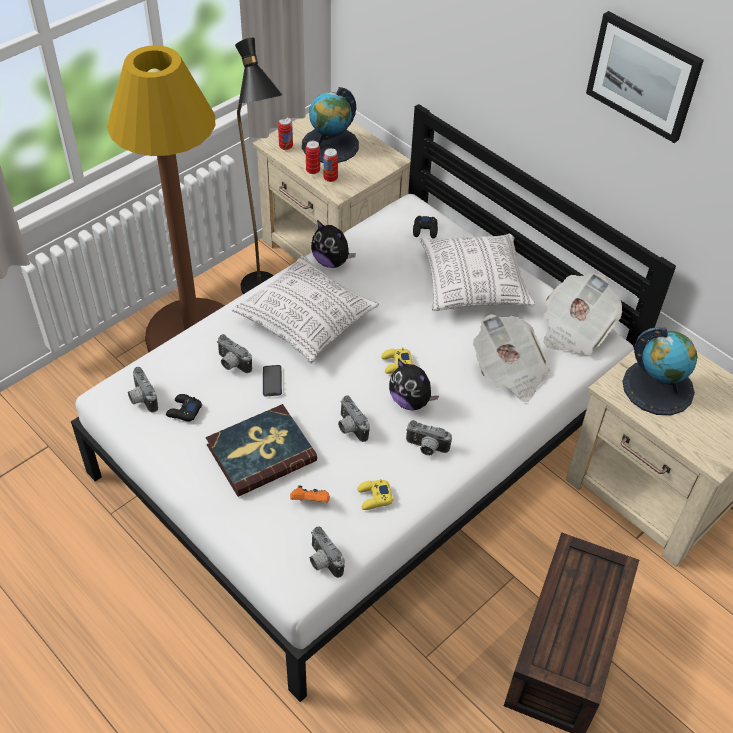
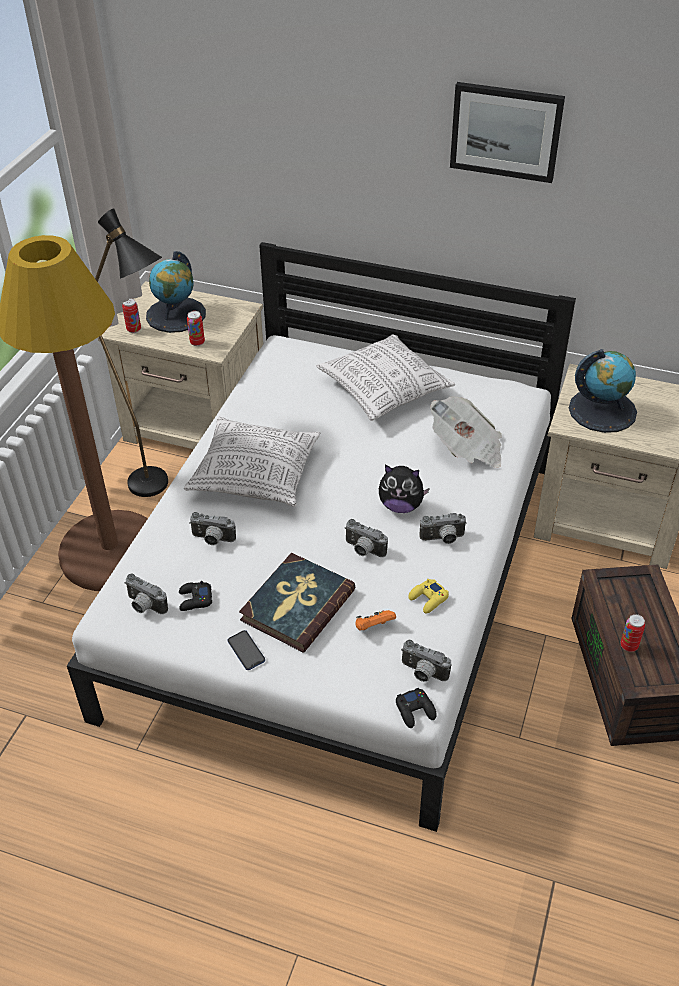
camera: 25 degrees left, 5 degrees down
(272, 381) = (262, 539): phone -> phone (246, 651)
(313, 170) = (175, 341): can -> can (629, 646)
(331, 261) = (242, 416): plush toy -> none
(396, 364) = (366, 479): yellow game controller -> none
(425, 230) = (309, 360): black game controller -> black game controller (415, 711)
(574, 329) = (496, 394): newspaper -> none

